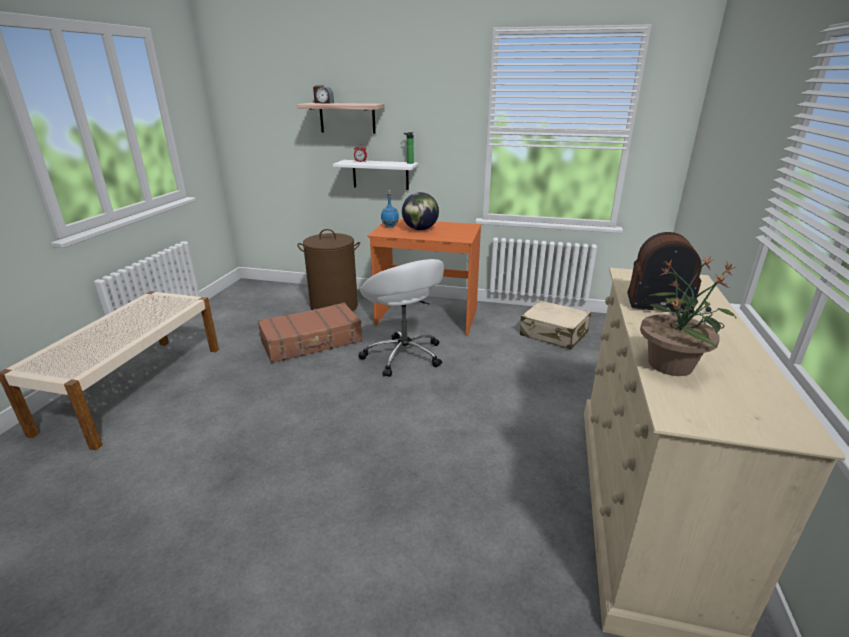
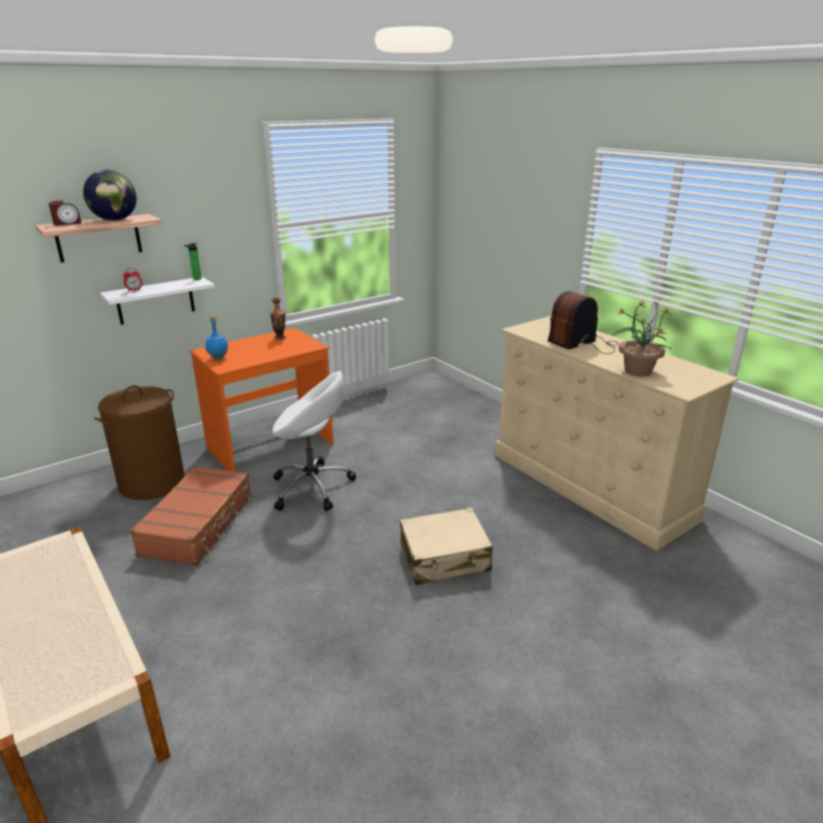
camera: 50 degrees left, 0 degrees up
(420, 229) = (254, 350): globe -> globe (115, 220)
(454, 227) = (280, 338): none -> vase
(554, 334) = (392, 411): beige suitcase -> beige suitcase (445, 558)

